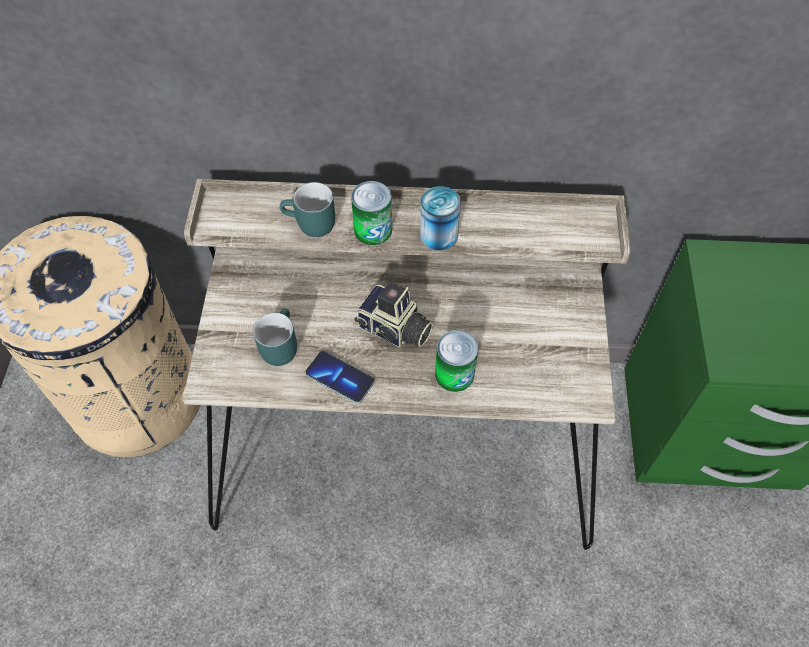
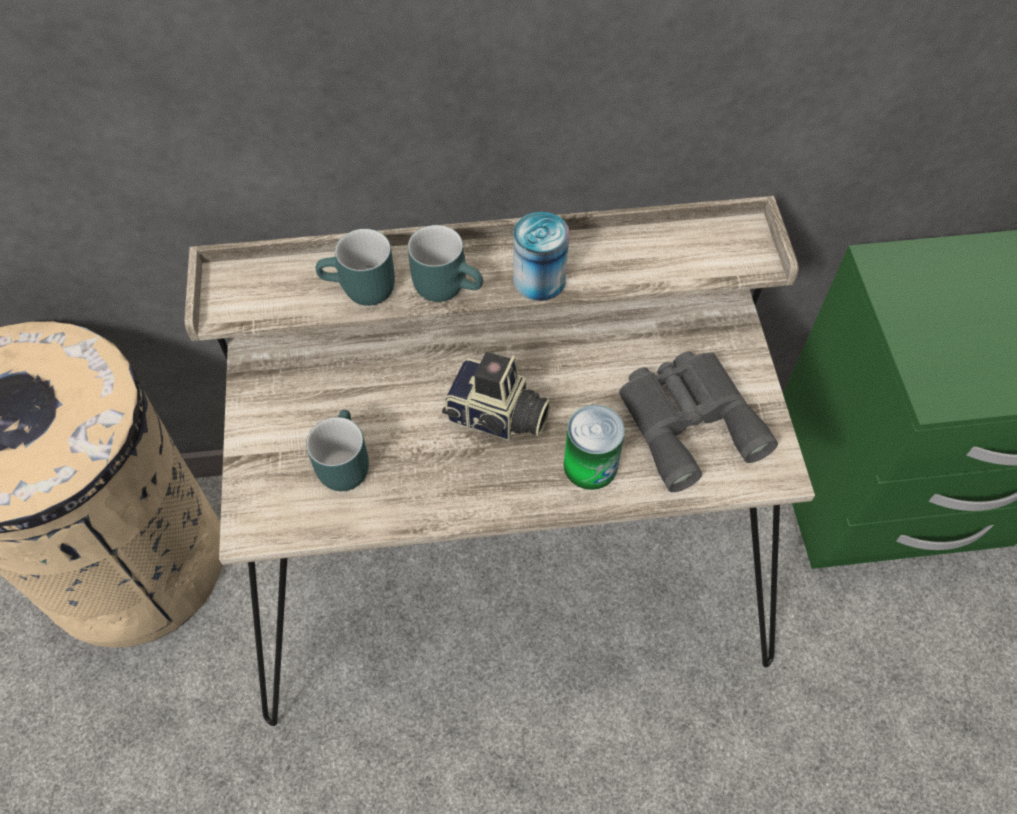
camera: 10 degrees left, 0 degrees up
(340, 378) = (435, 495): phone -> none
(373, 229) = (448, 285): can -> turquoise mug
(532, 352) = (687, 420): none -> grey binoculars

